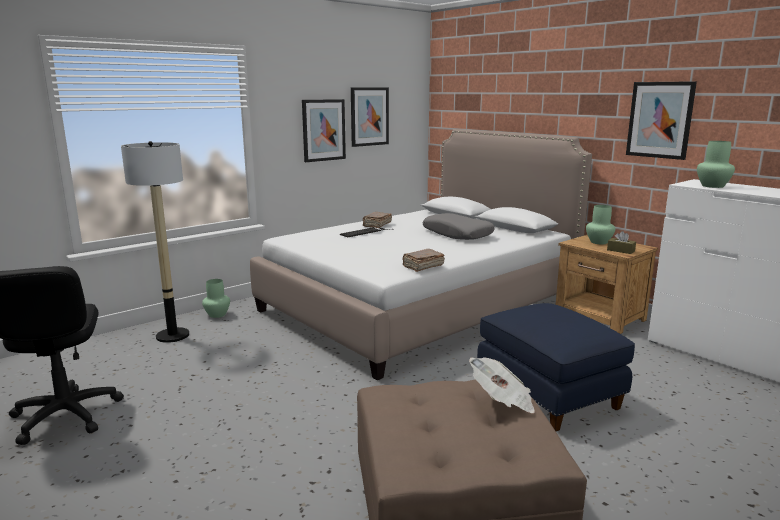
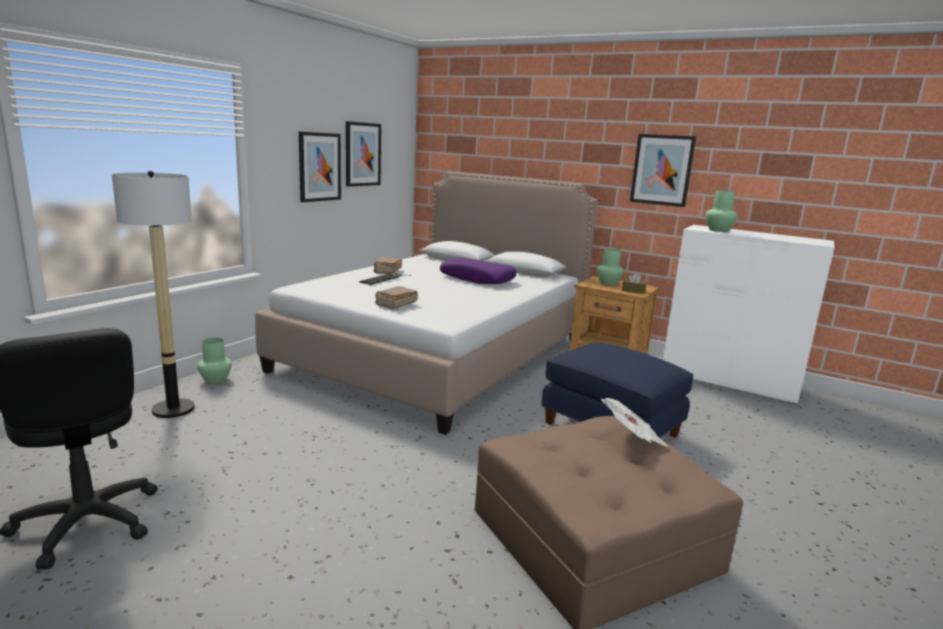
camera: 20 degrees left, 0 degrees up
(422, 266) = (475, 312): brown book -> brown book (395, 304)
(457, 234) = (477, 279): grey pillow -> purple pillow

